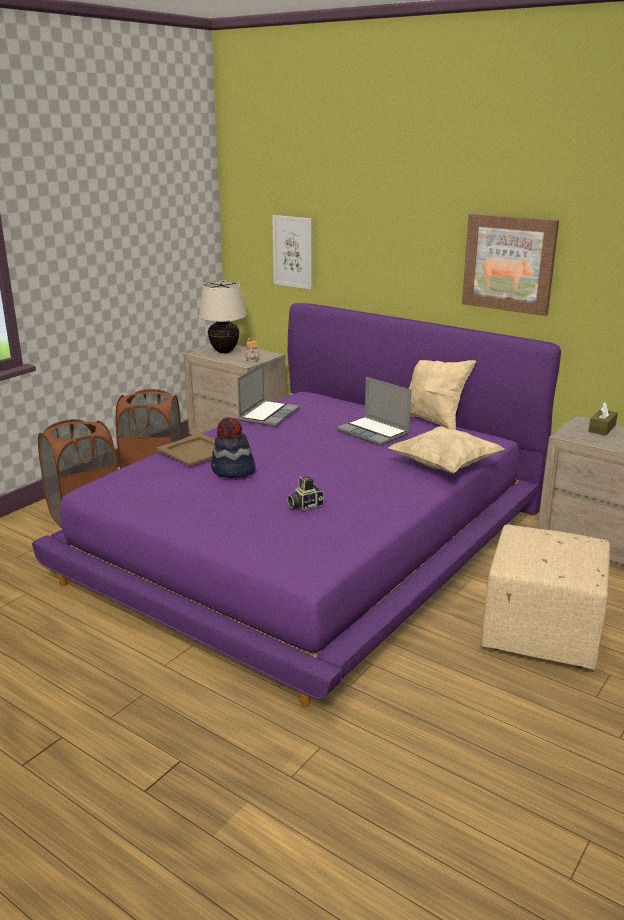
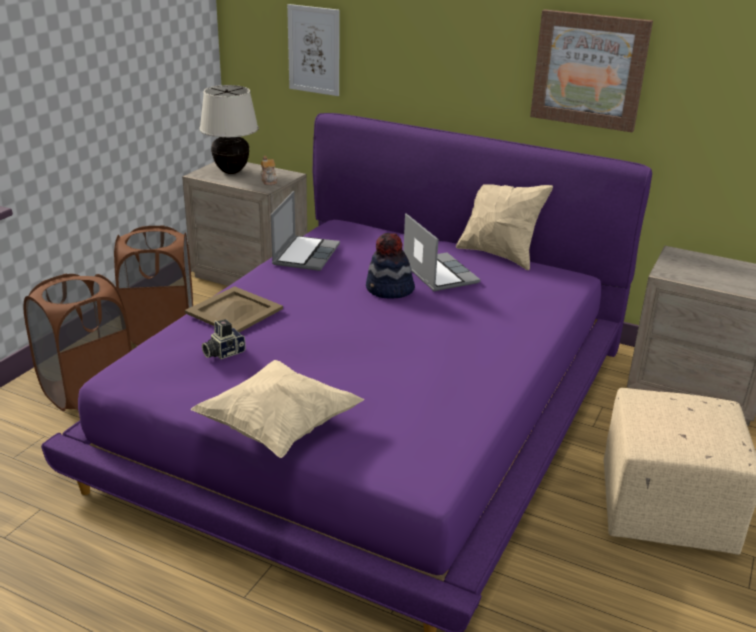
camera: 10 degrees left, 5 degrees up
(233, 471) = (291, 339): hat -> hat (389, 290)
(304, 505) = (392, 382): camera -> camera (223, 352)
(374, 432) = (438, 273): laptop -> laptop turned 150 degrees counterclockwise
(444, 466) = (534, 316): beige pillow -> beige pillow (278, 428)
(602, 428) = (700, 262): brown tissue box -> none

